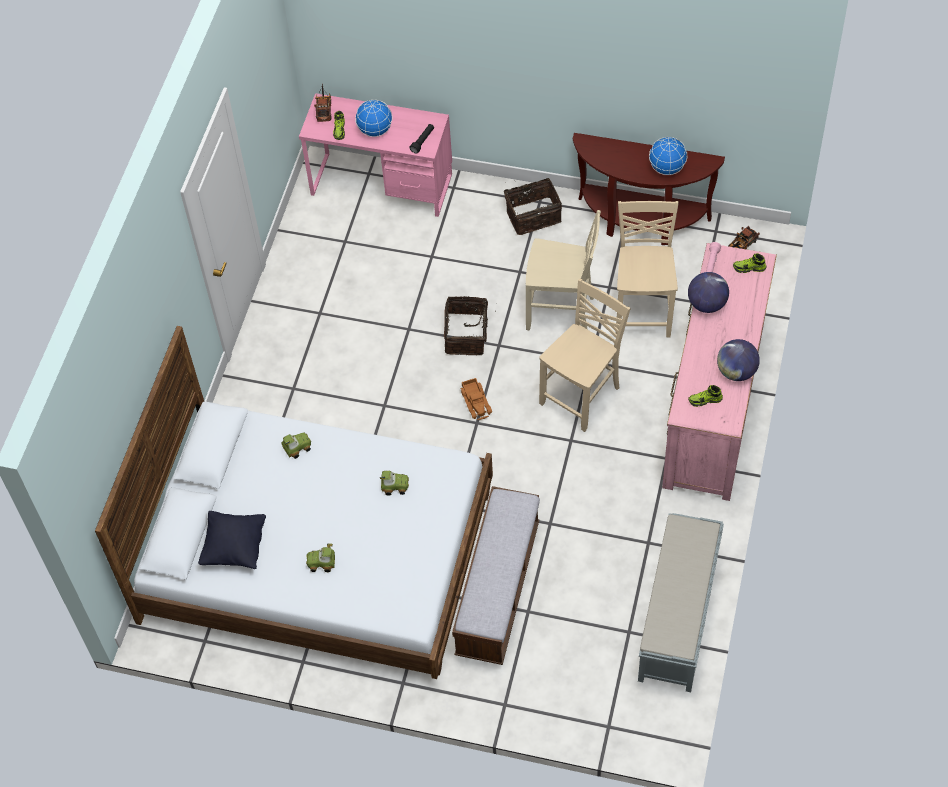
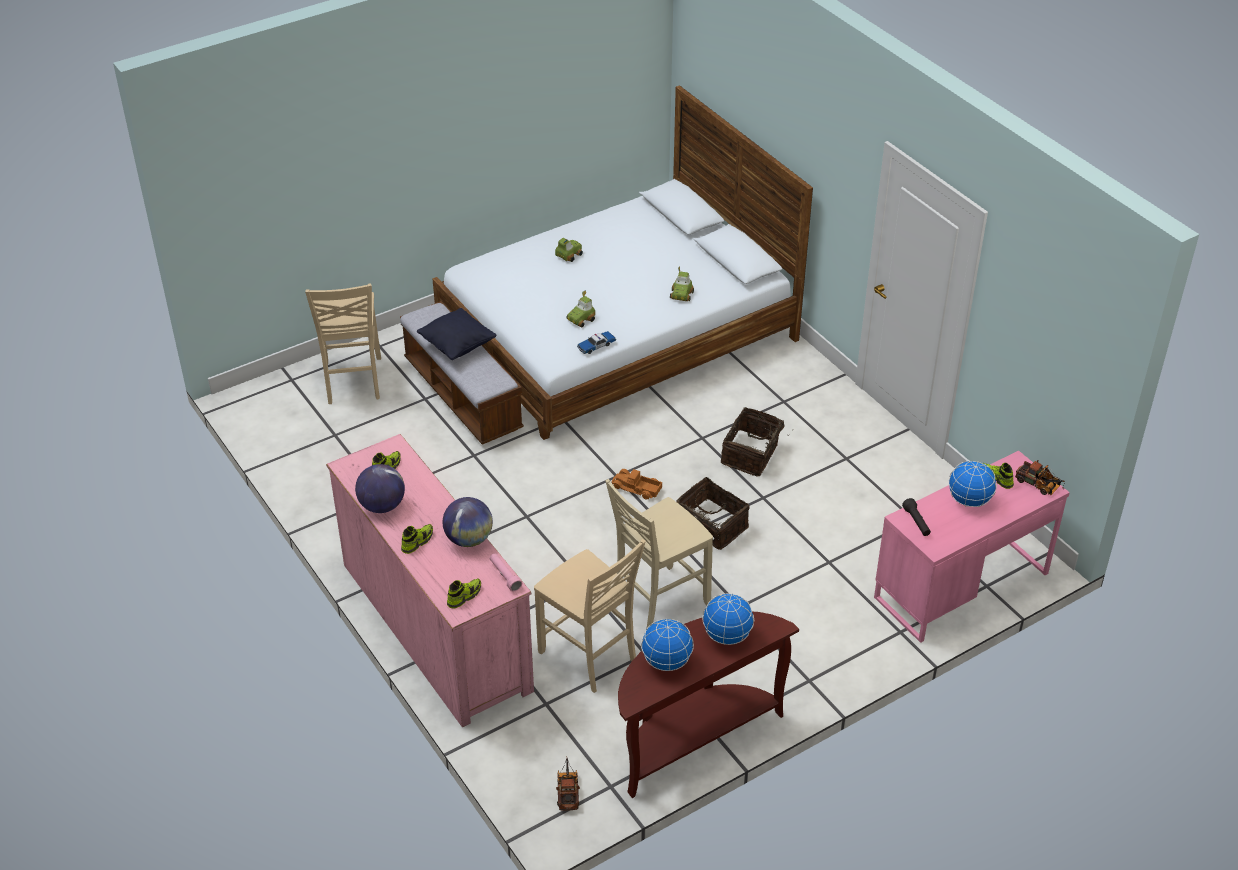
camera: 130 degrees right, 15 degrees down
(234, 547) = (637, 228): black pillow -> black pillow (457, 346)
(415, 451) = (596, 346): none -> toy car
(532, 215) = (797, 663): basket -> basket (751, 455)
(582, 396) = (557, 552): beige chair -> beige chair (352, 382)
(617, 157) = (726, 636): none -> globe
(678, 617) = (305, 466): grey bench -> none
(740, 327) = (417, 542): none -> shoe

